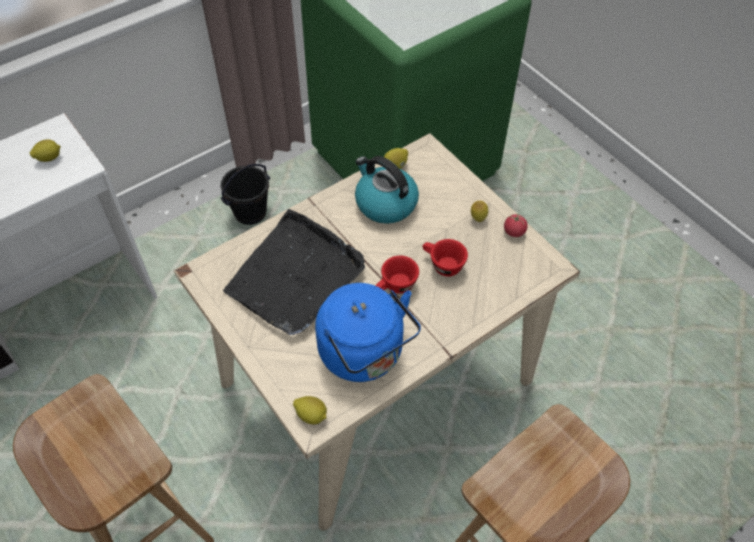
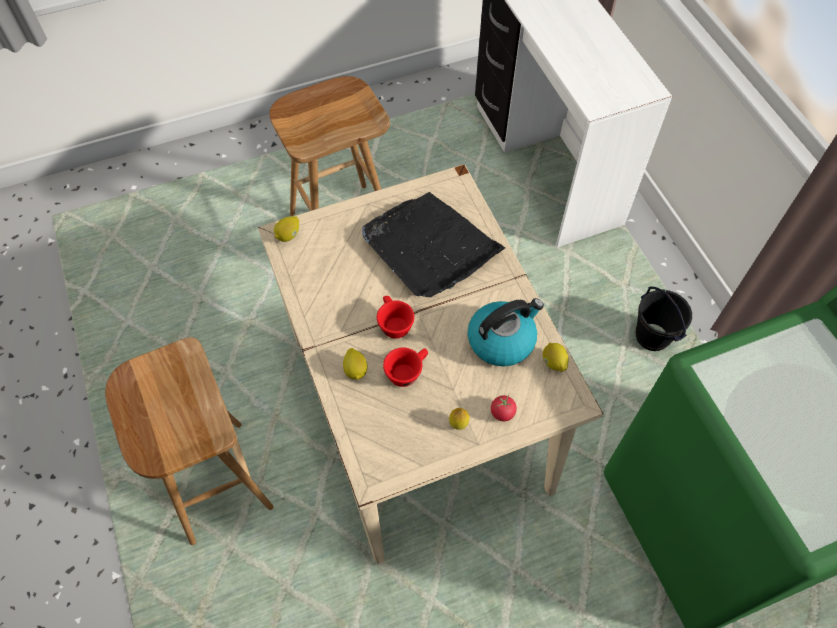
camera: 105 degrees right, 5 degrees up
(49, 158) = (611, 84): lemon -> lemon (356, 370)
(365, 355) = (329, 283): blue kettle -> none
(514, 231) = (430, 456): tomato -> tomato (502, 412)

